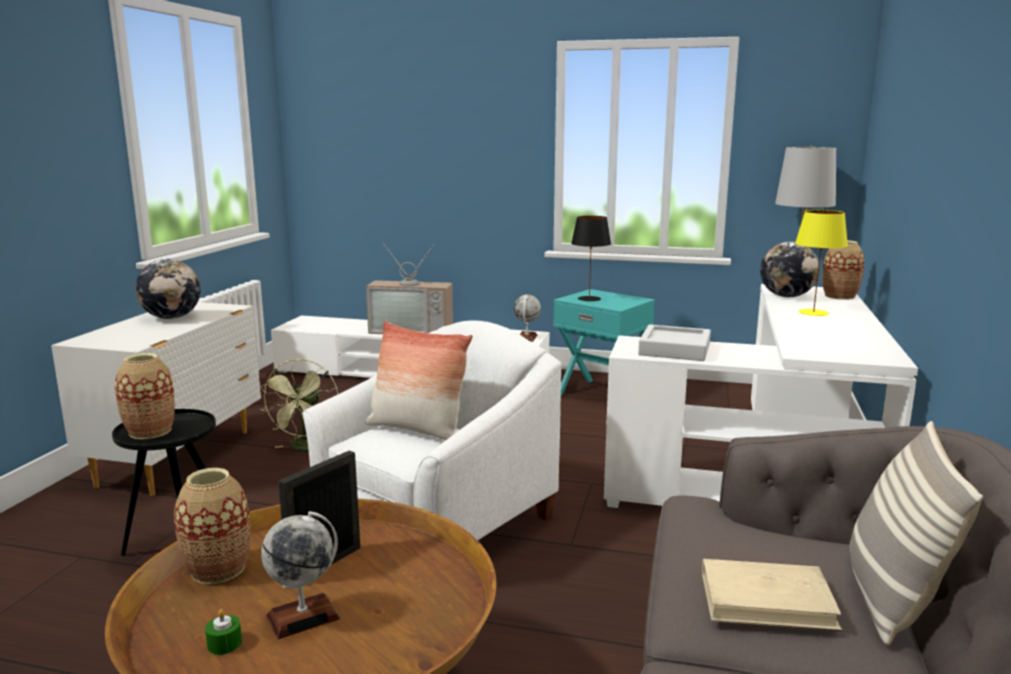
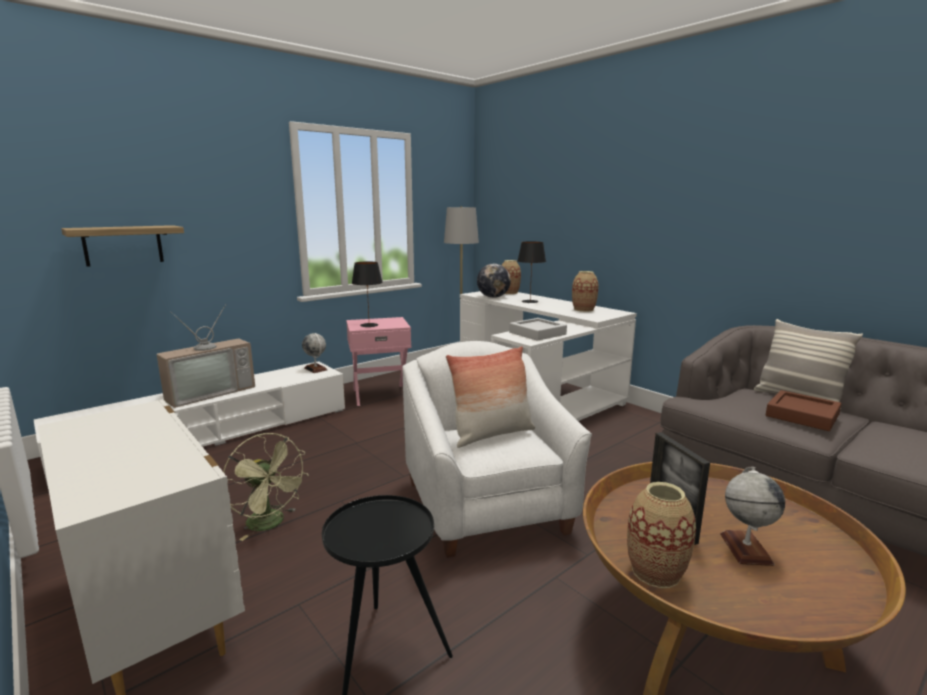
camera: 55 degrees left, 0 degrees up
(150, 431) = (371, 538): vase -> vase (583, 309)
(172, 318) = (112, 439): globe -> none
(224, 643) = (776, 590): green candle -> none
(385, 176) = (123, 245): none -> shelf
(601, 394) = (380, 394): turquoise side table -> pink side table
(767, 601) = (802, 415): beige book -> brown tray
(813, 312) = (530, 301): yellow table lamp -> black table lamp

